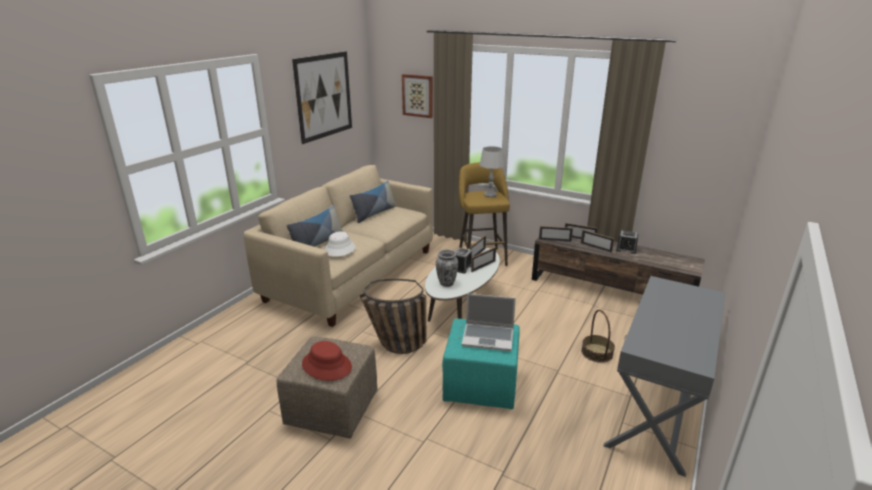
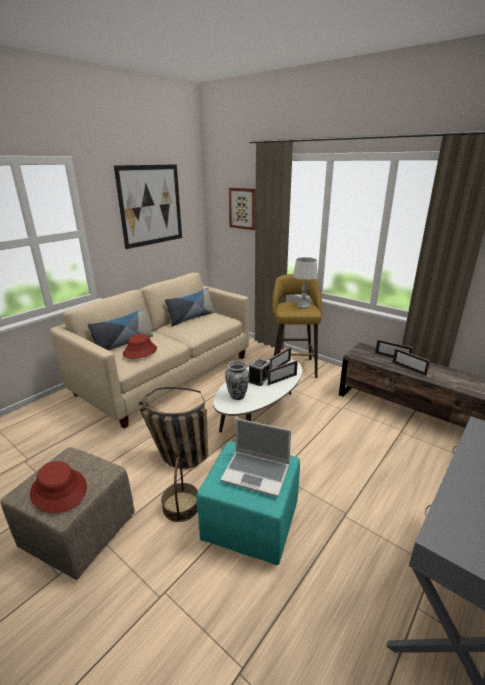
camera: 10 degrees right, 0 degrees up
(339, 249) = (140, 351): white hat -> red hat
(554, 240) = (364, 357): picture frame -> none
(597, 353) = (397, 494): basket -> basket (181, 506)
(626, 249) = (443, 373): alarm clock -> none

